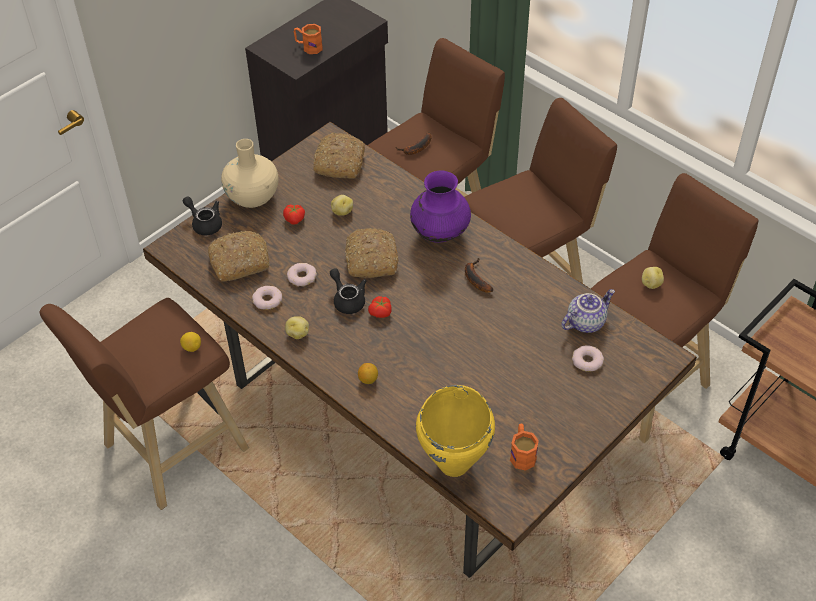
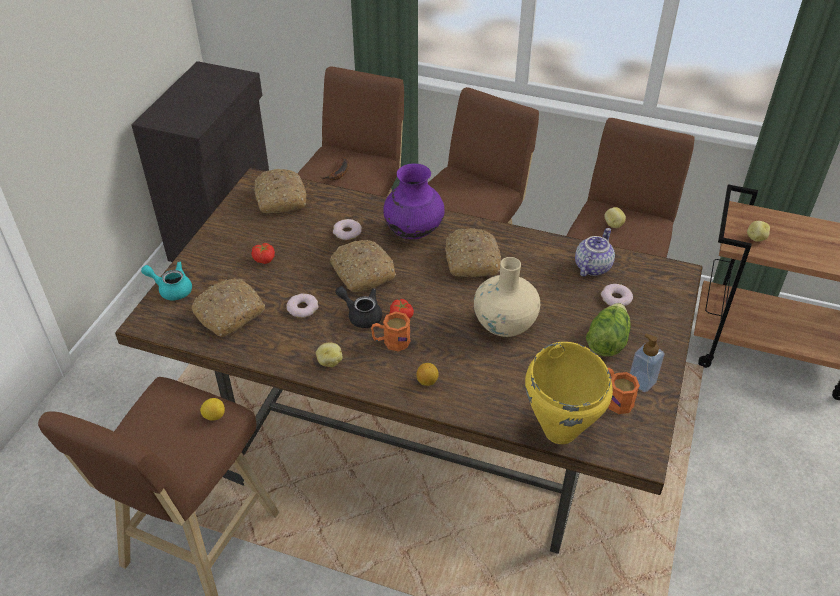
camera: 25 degrees left, 5 degrees down
(205, 223) = (171, 289): black teapot -> turquoise teapot
(252, 197) = (209, 251): beige vase -> beige vase (504, 324)
(267, 300) = (279, 340): donut -> donut (347, 232)
(308, 47) = (195, 109): orange mug -> orange mug (391, 342)
(342, 211) = (308, 239): potato -> potato (755, 238)
(475, 278) = (470, 260): banana -> bread
(550, 398) = (607, 340): none -> lettuce
(556, 447) = (642, 382): none -> soap dispenser

